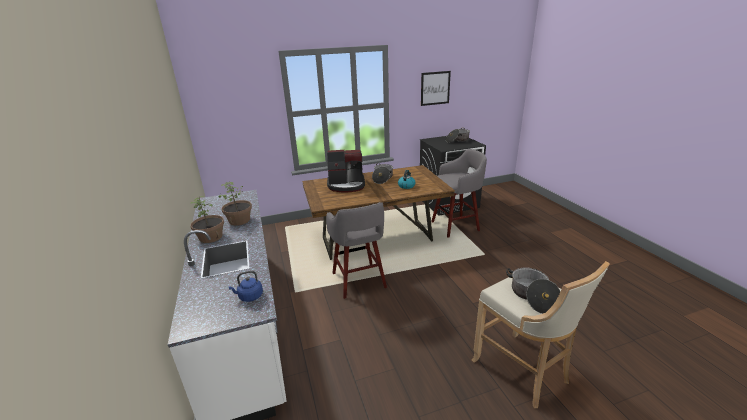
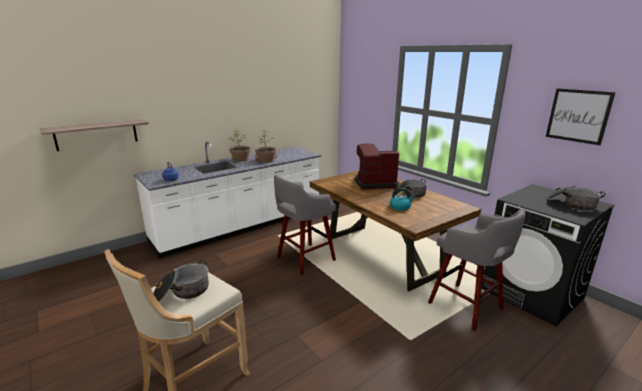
camera: 70 degrees right, 5 degrees down
(125, 310) = (97, 134): none -> shelf
(346, 185) = (374, 183): coffee machine -> coffee machine turned 105 degrees clockwise

